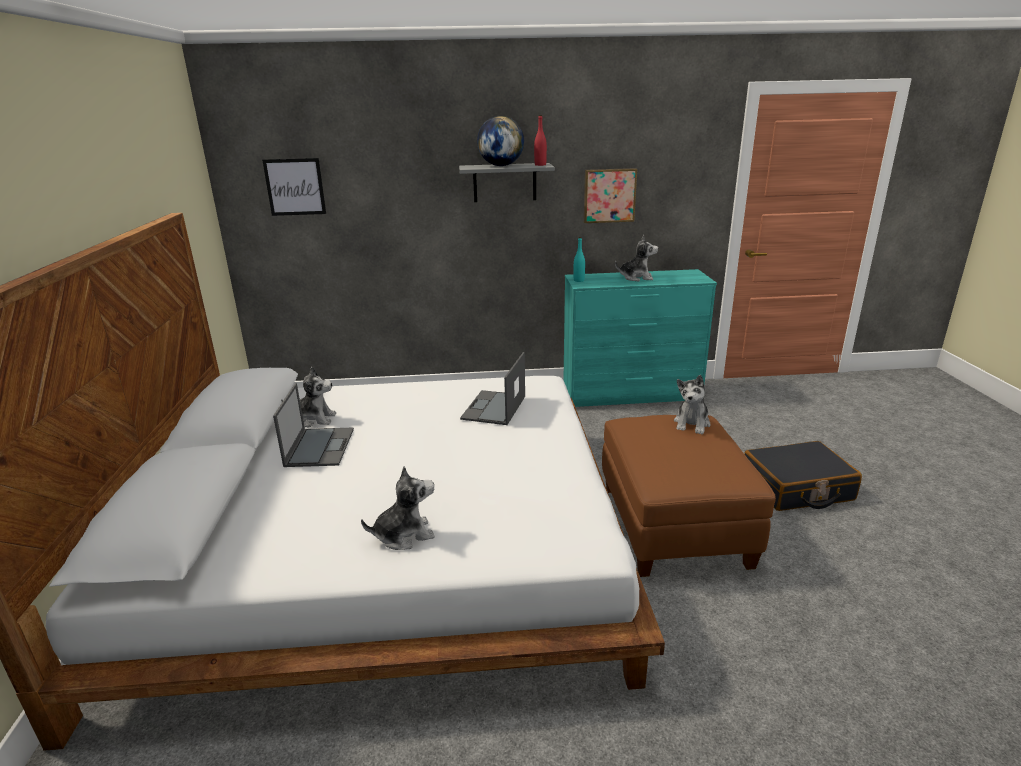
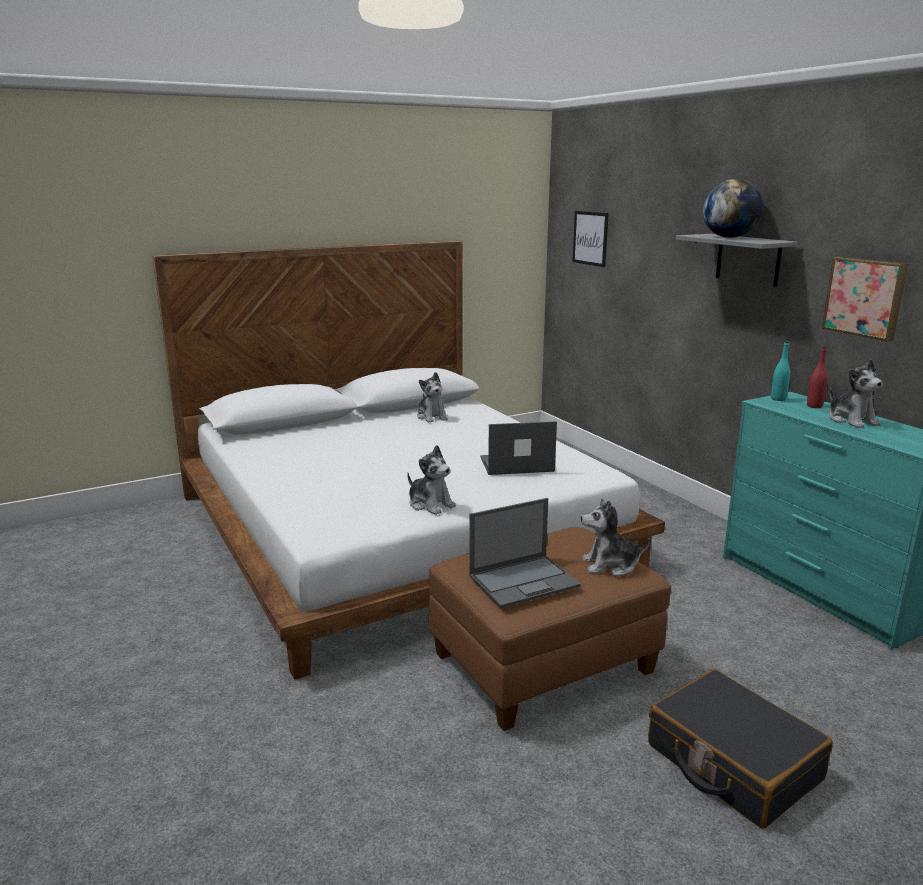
camera: 65 degrees right, 5 degrees down
(319, 447) = (394, 428): laptop -> laptop (524, 580)
(404, 535) = (299, 475): plush toy -> plush toy (430, 504)
(540, 165) = (765, 241): red bottle -> red bottle (814, 406)

